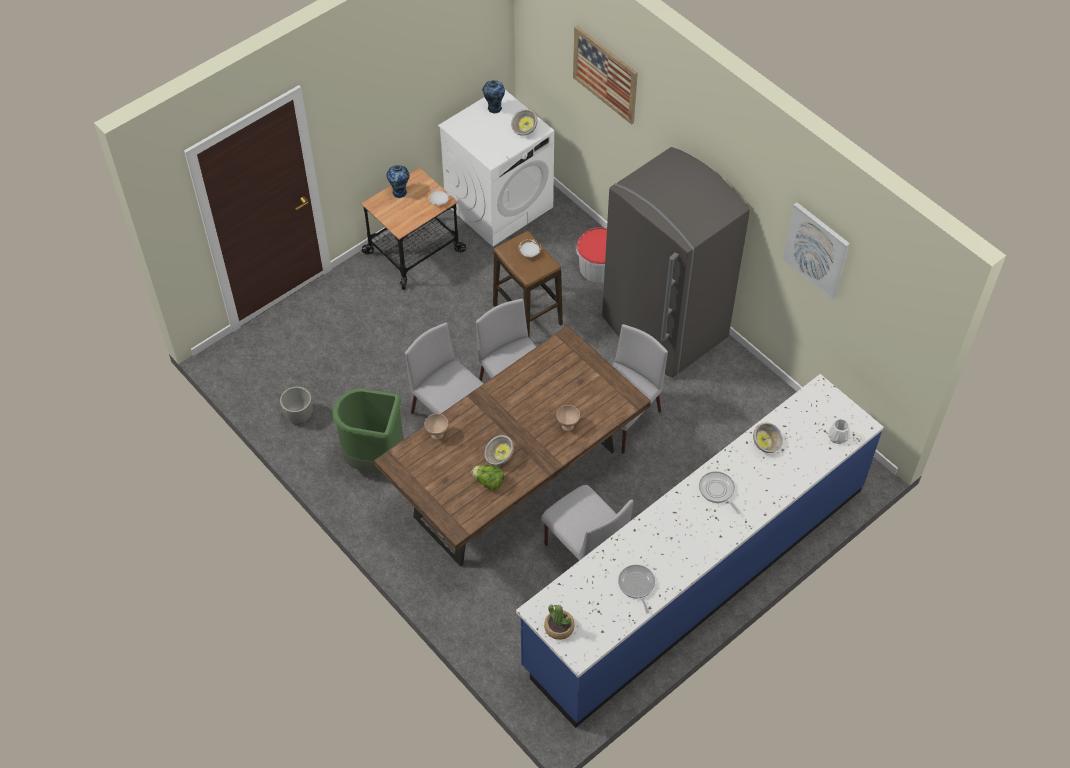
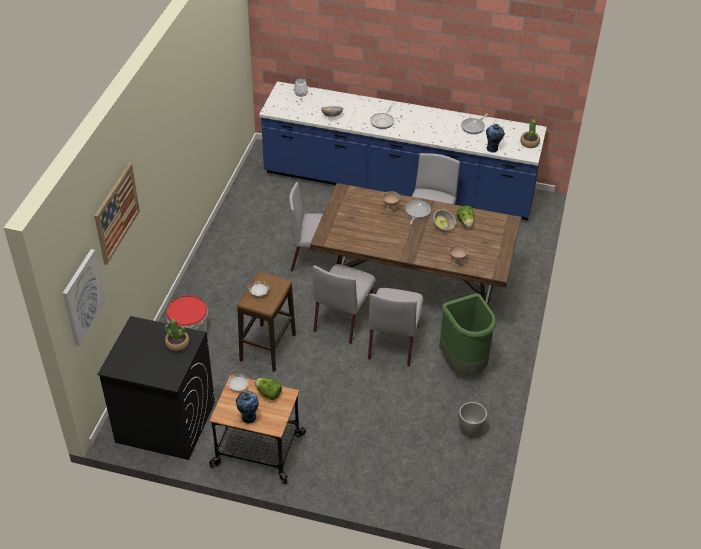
camera: 125 degrees left, 10 degrees down
(413, 216) = (268, 393): none -> lettuce
(492, 146) = (177, 343): none -> potted plant
(494, 108) = (130, 364): vase -> vase (492, 149)
(499, 205) = (165, 422): white washing machine -> black washing machine
(524, 130) = (143, 333): bowl -> none
(542, 447) = (417, 212): none -> frying pan
(663, 329) = (223, 272): grey fridge -> none
(816, 250) = (211, 72): picture -> picture (83, 297)

